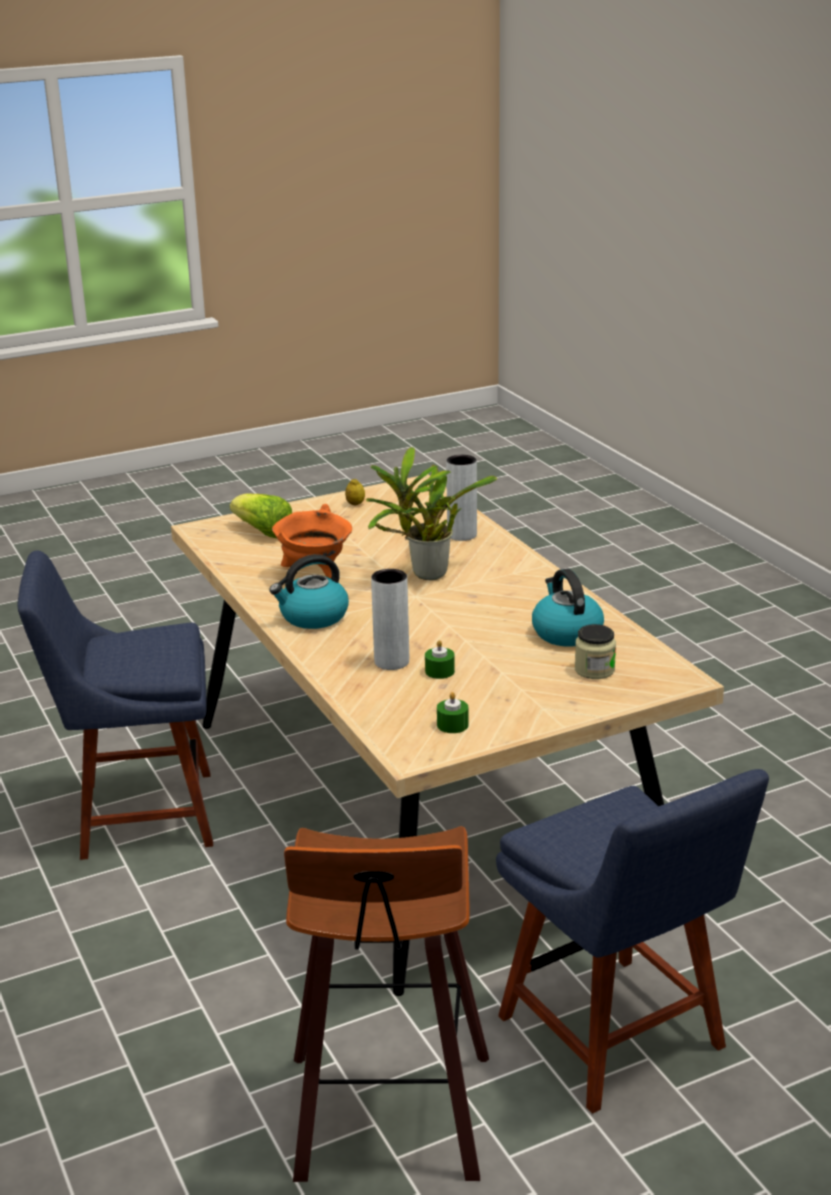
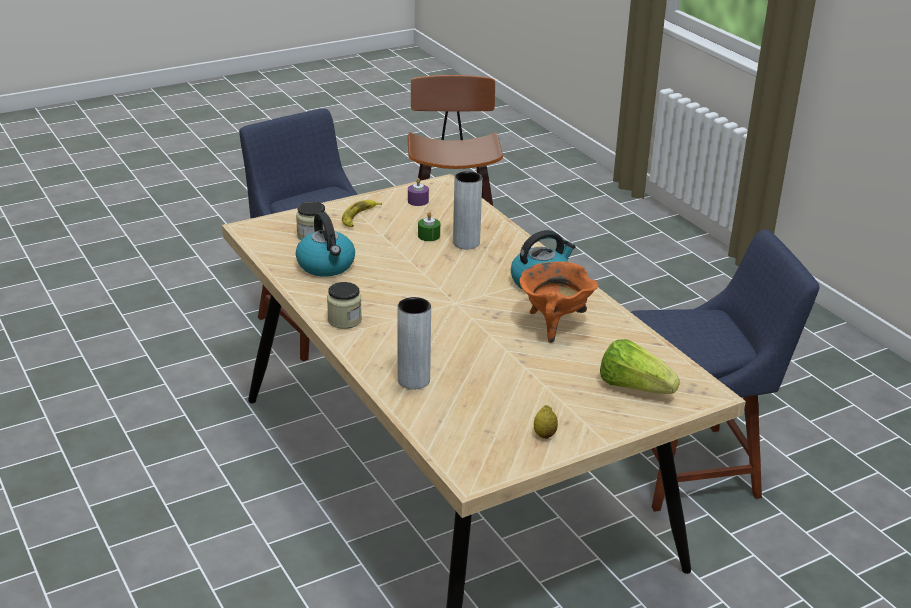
camera: 175 degrees right, 5 degrees up
(424, 575) = (449, 326): potted plant -> none
(452, 725) = (418, 201): green candle -> purple candle
(533, 579) = (344, 320): none -> jar
(536, 698) = (359, 217): none -> banana

